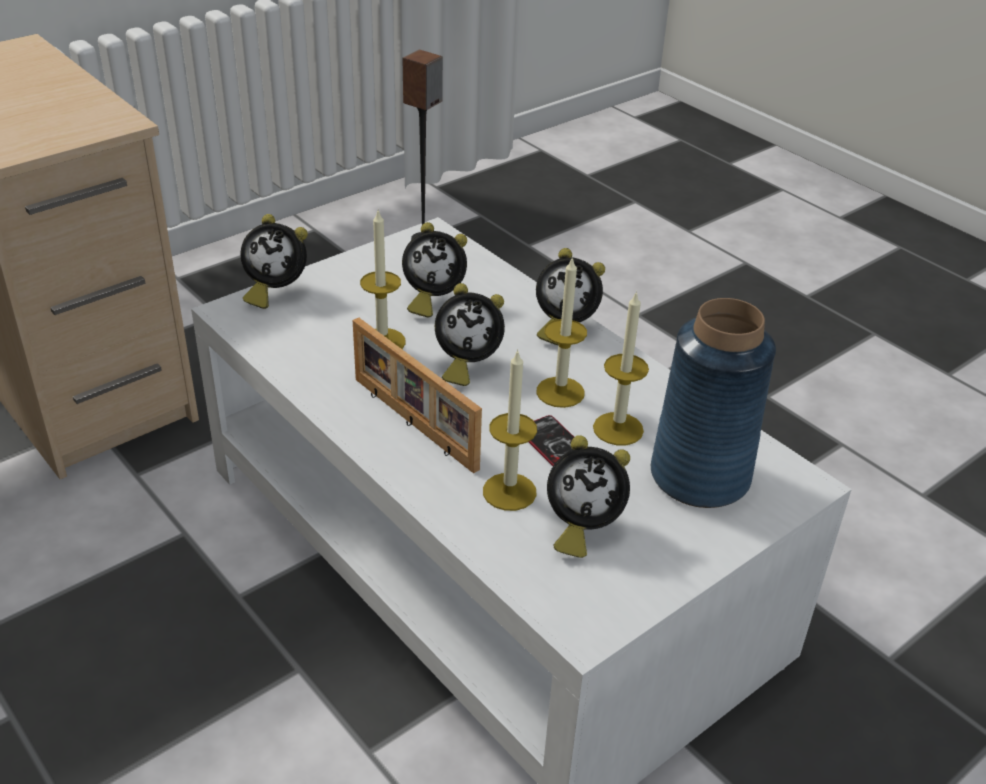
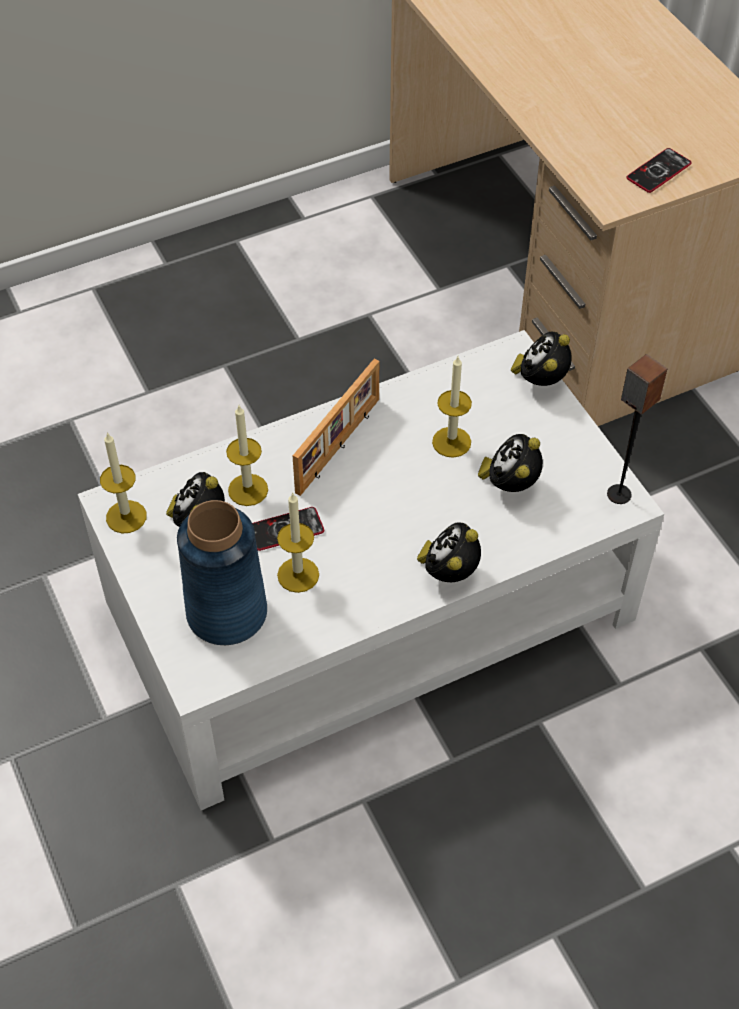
camera: 105 degrees right, 15 degrees up
(63, 99) = (658, 171): none -> phone
(412, 424) = (340, 446): picture frame -> picture frame turned 150 degrees clockwise
(466, 365) = (407, 491): alarm clock -> none
(560, 392) = (355, 547): candle -> candle (126, 517)

